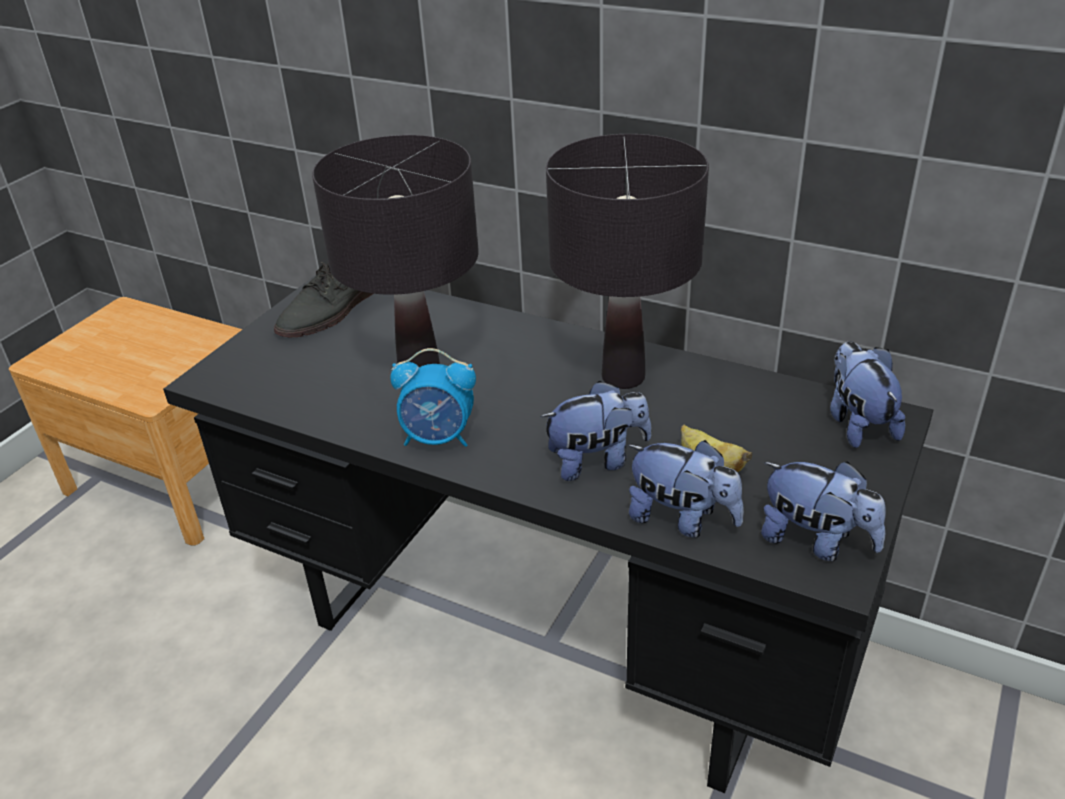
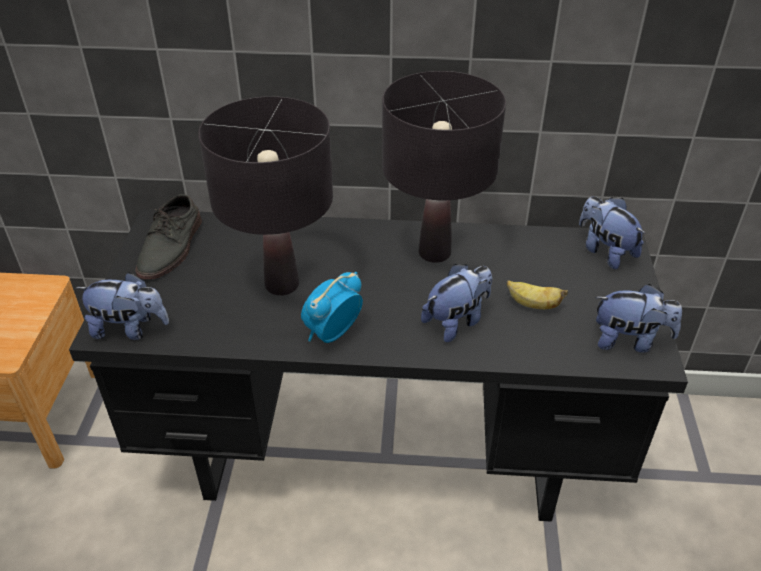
camera: 25 degrees left, 5 degrees up
(439, 438) = (332, 333): alarm clock -> alarm clock turned 150 degrees clockwise
(682, 519) = (539, 349): plush toy -> plush toy (130, 329)

